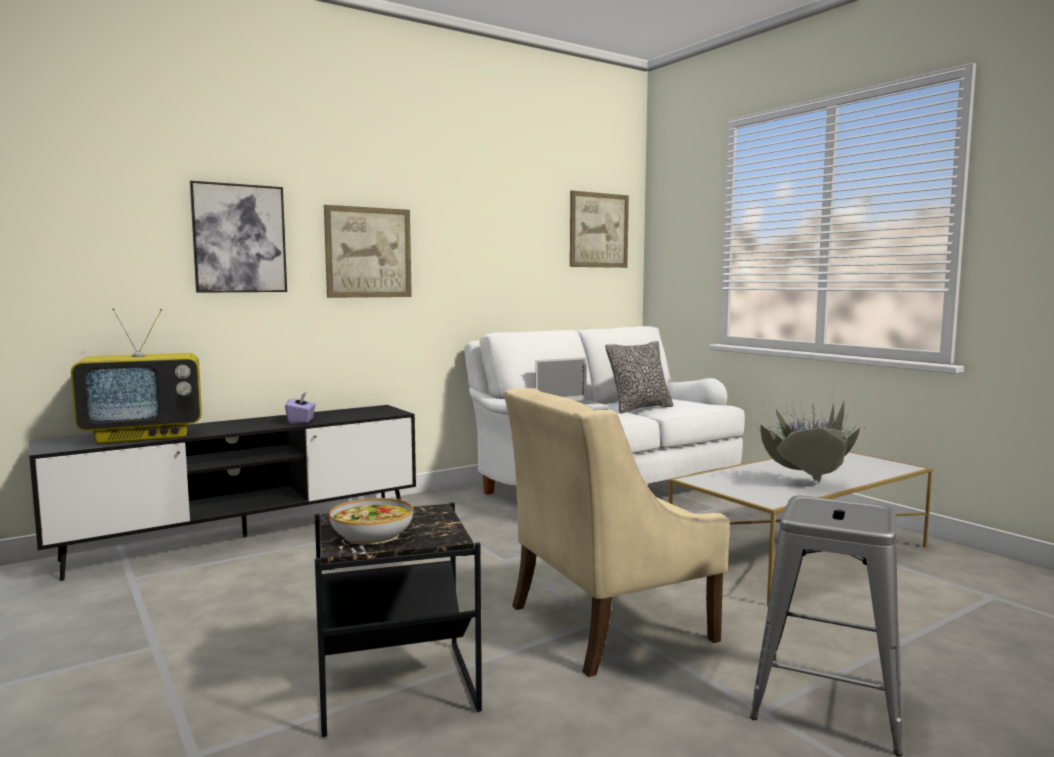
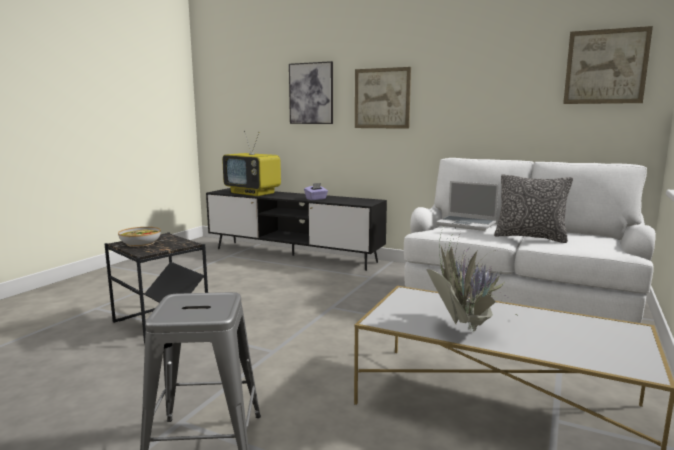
camera: 60 degrees right, 5 degrees up
(608, 623) = (269, 353): beige armchair -> none

